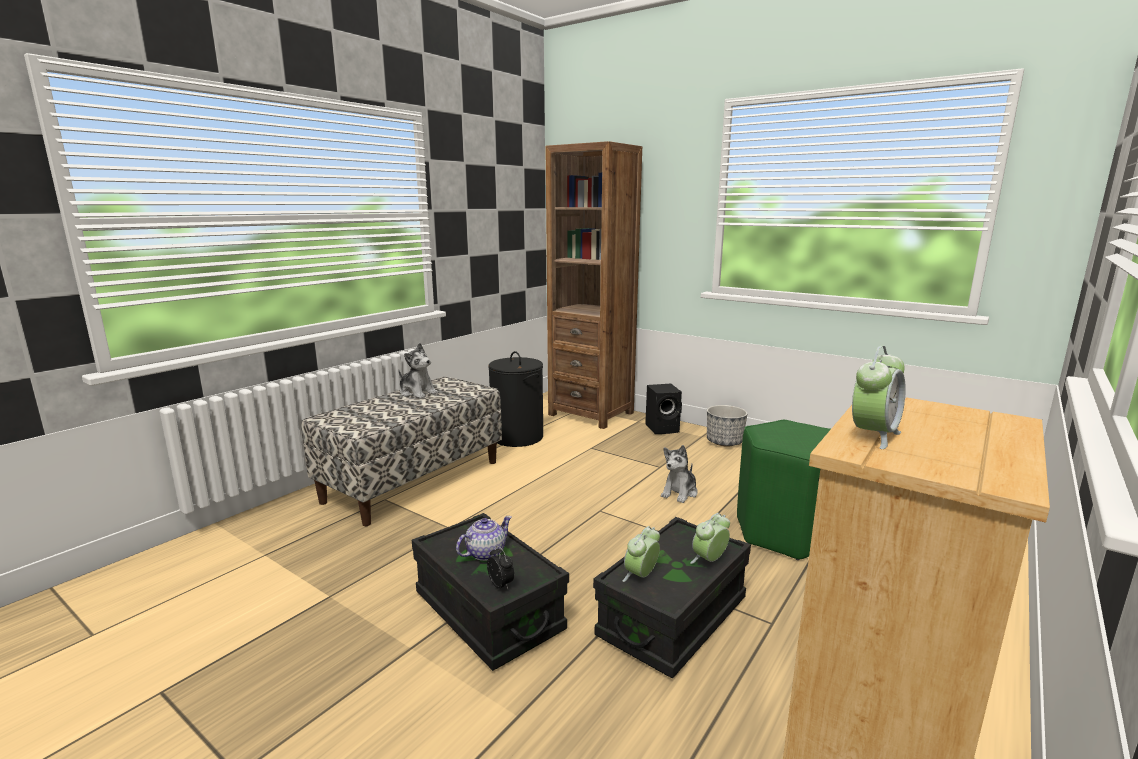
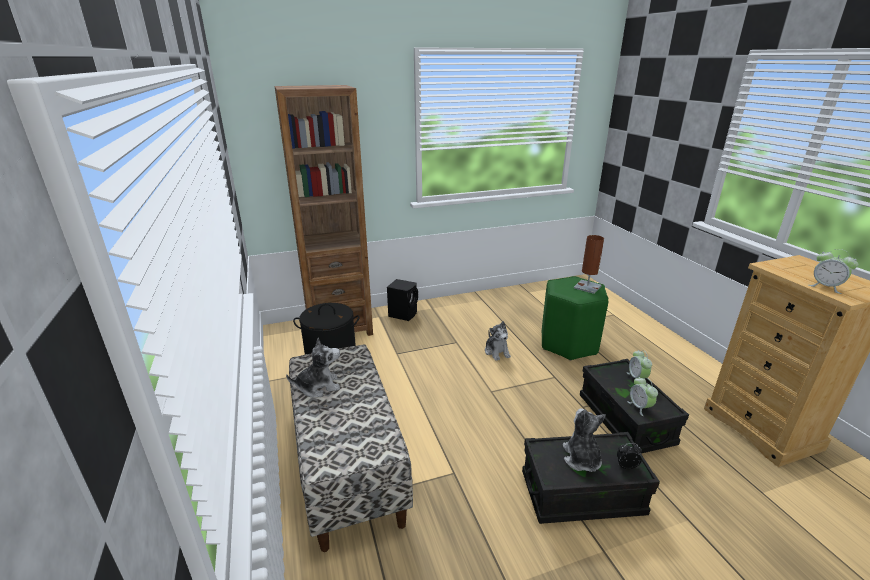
camera: 55 degrees left, 10 degrees up
(485, 553) = (581, 459): teapot -> plush toy
(724, 442) = (449, 305): planter -> none
(813, 440) = (587, 287): none -> brown table lamp
(873, 436) = (825, 287): alarm clock -> alarm clock turned 150 degrees clockwise

